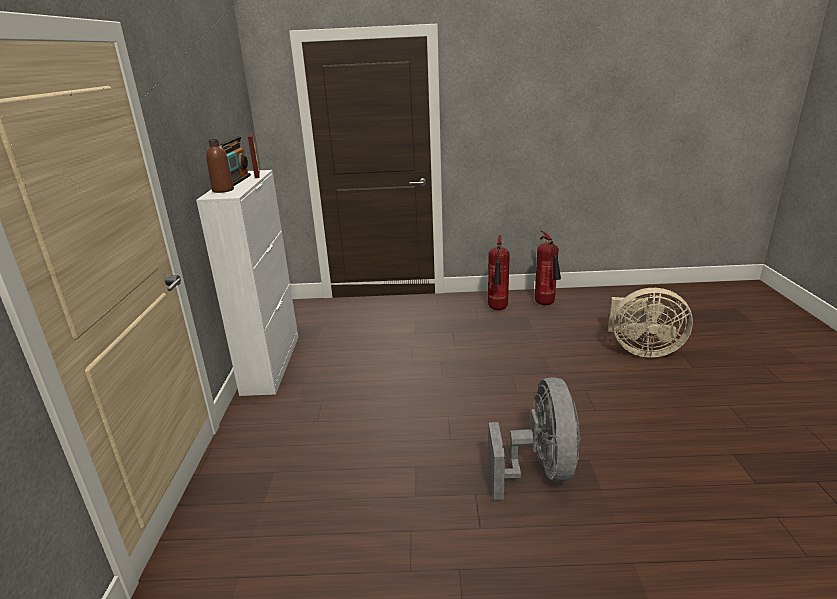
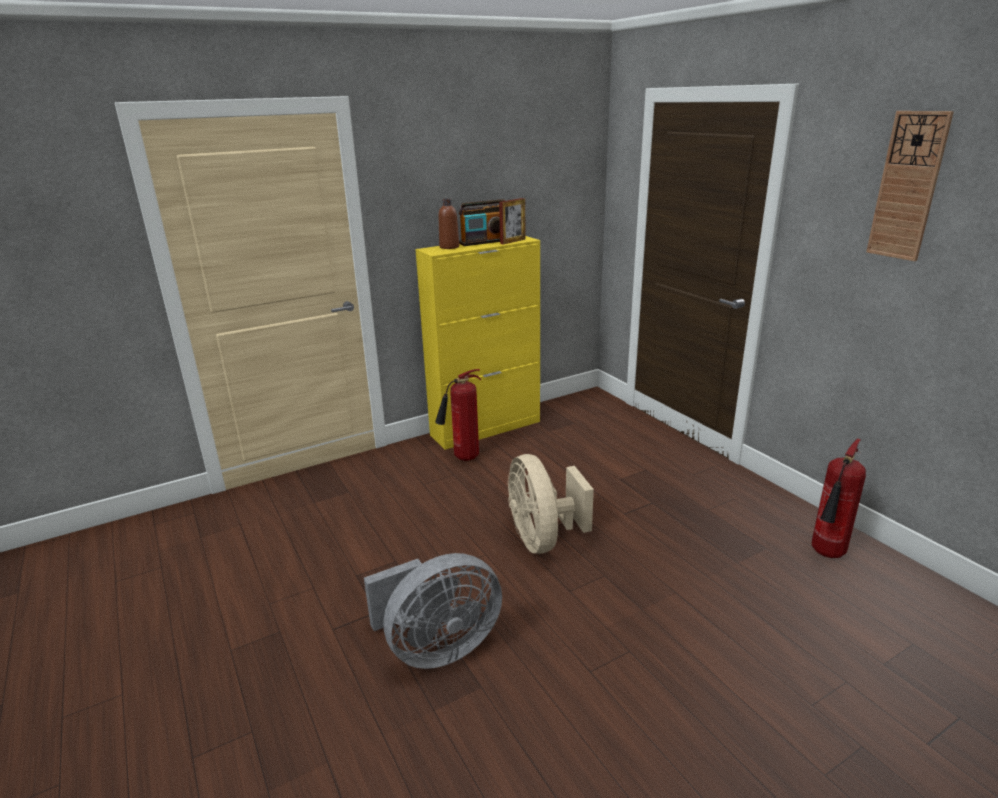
camera: 60 degrees right, 0 degrees up
(271, 363) = (486, 428): white cabinet -> yellow cabinet
(498, 309) = (752, 517): fire extinguisher -> fire extinguisher (463, 458)
(524, 81) = (908, 186): none -> wall clock
(641, 350) = (809, 693): beige fan -> beige fan (543, 539)

